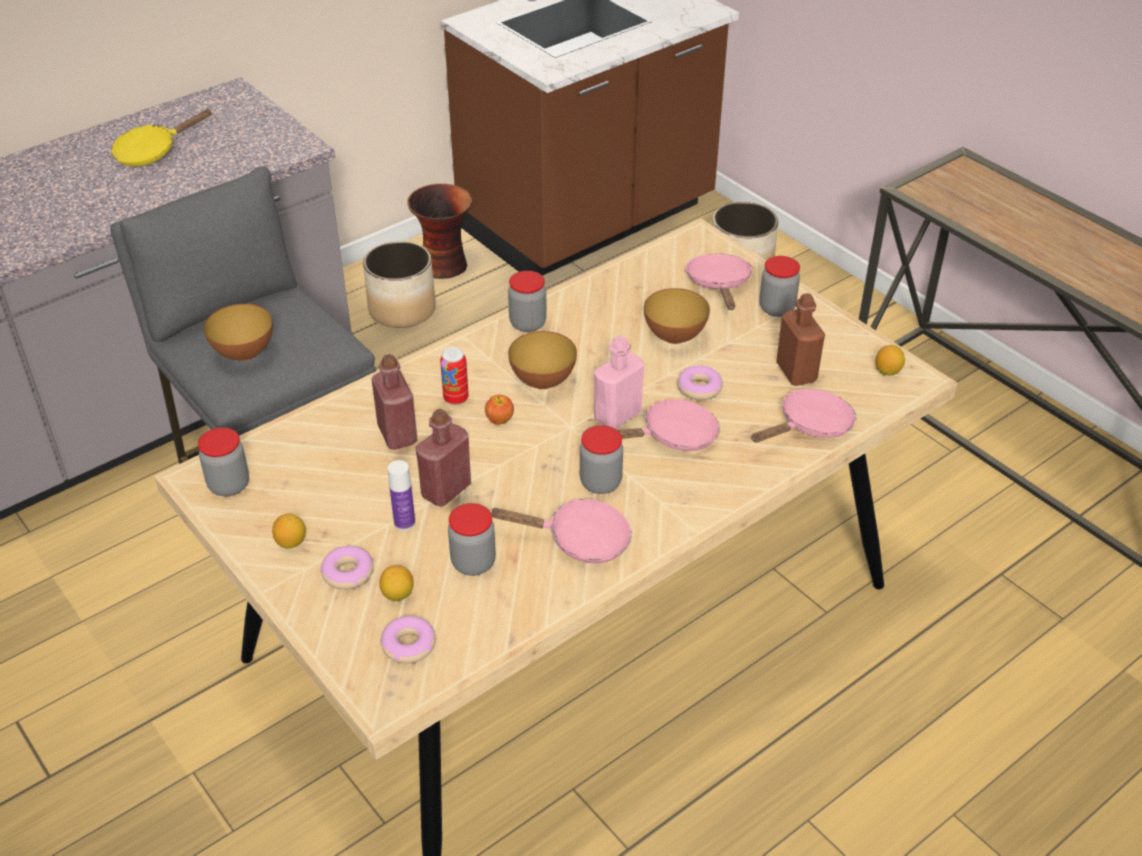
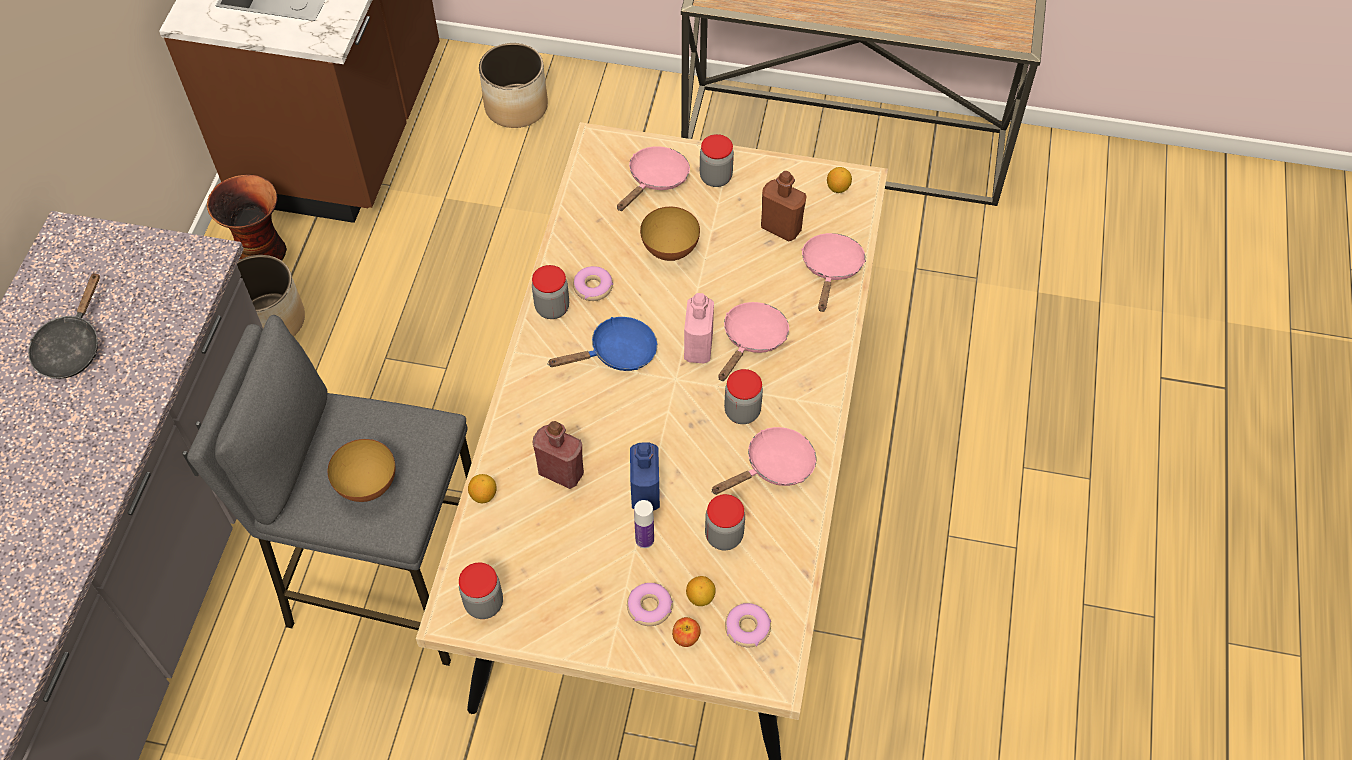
camera: 40 degrees left, 15 degrees up
(152, 152) = (72, 347): yellow frying pan -> black frying pan
(291, 542) = (583, 614): lemon -> lemon (483, 495)
(446, 490) = (645, 493): red bottle -> blue bottle
(456, 398) = (570, 411): can -> none
(500, 419) = (620, 407): apple -> apple (686, 637)
(543, 381) = (617, 353): bowl -> blue frying pan
(699, 388) = (730, 285): donut -> donut (593, 287)
(719, 284) = (655, 180): pink frying pan -> pink frying pan turned 75 degrees clockwise

